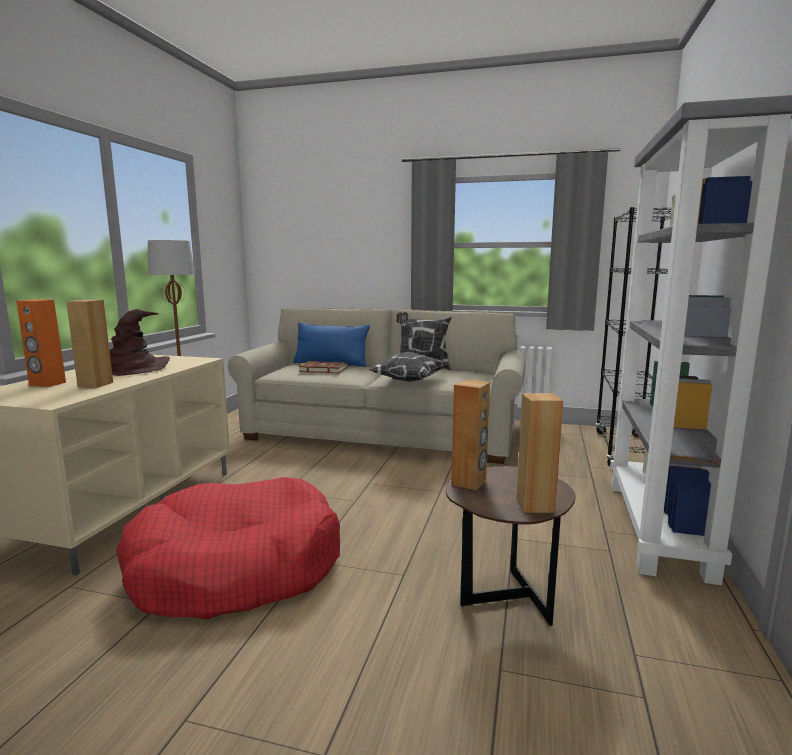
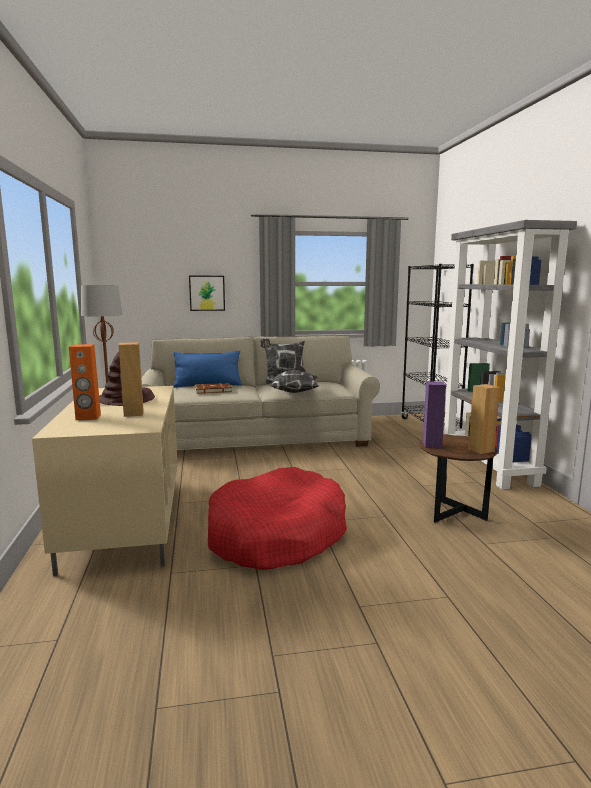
camera: 25 degrees left, 0 degrees up
(354, 257) = (207, 293): none -> picture
(469, 482) = (432, 445): brown speaker -> purple speaker

